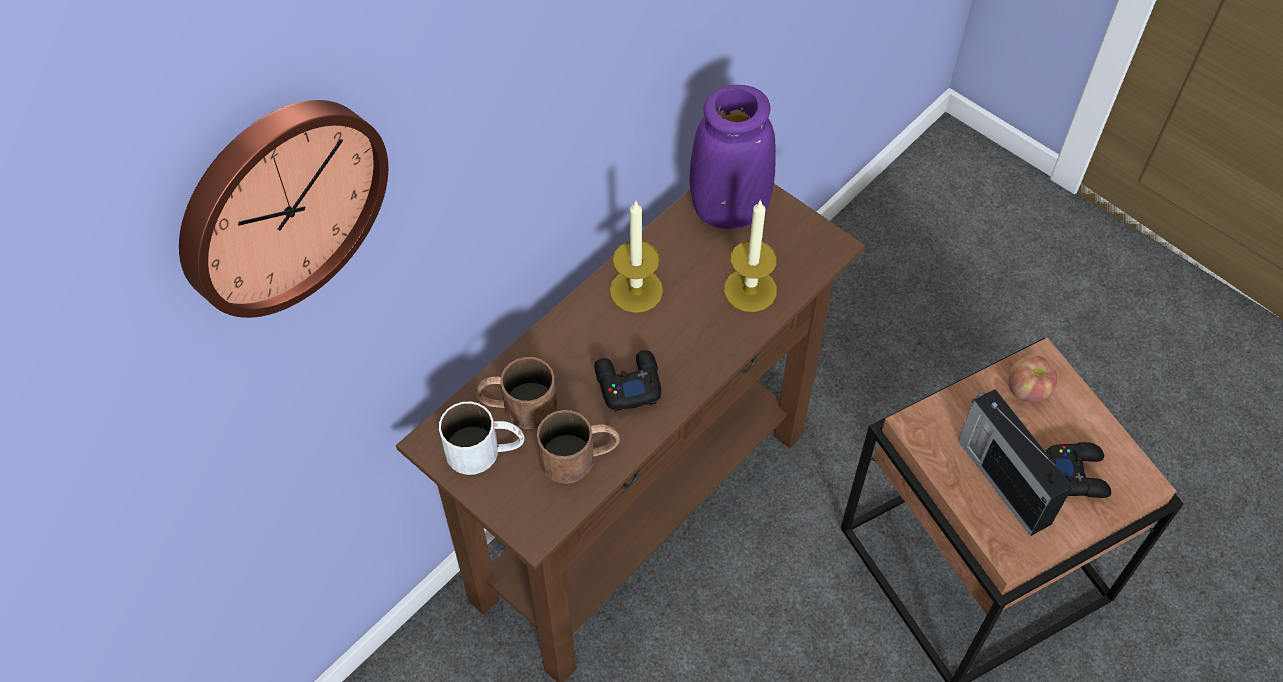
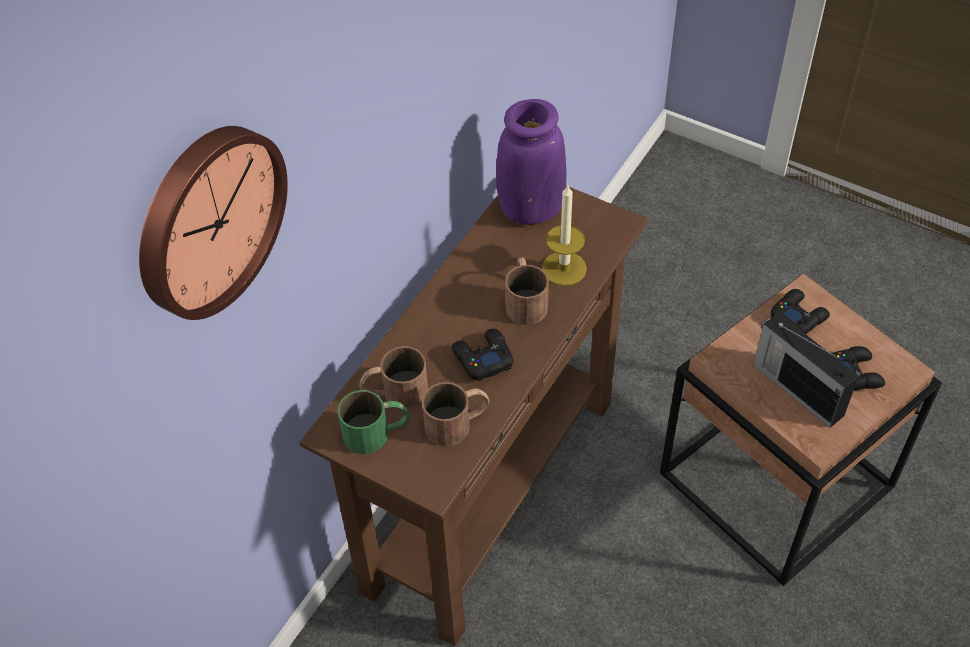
camera: 10 degrees left, 5 degrees down
(485, 450) = (377, 432): white mug -> green mug
(636, 290) = (470, 284): candle -> none
(694, 320) = (524, 299): none -> brown mug
(1027, 390) = (798, 316): apple -> black game controller

